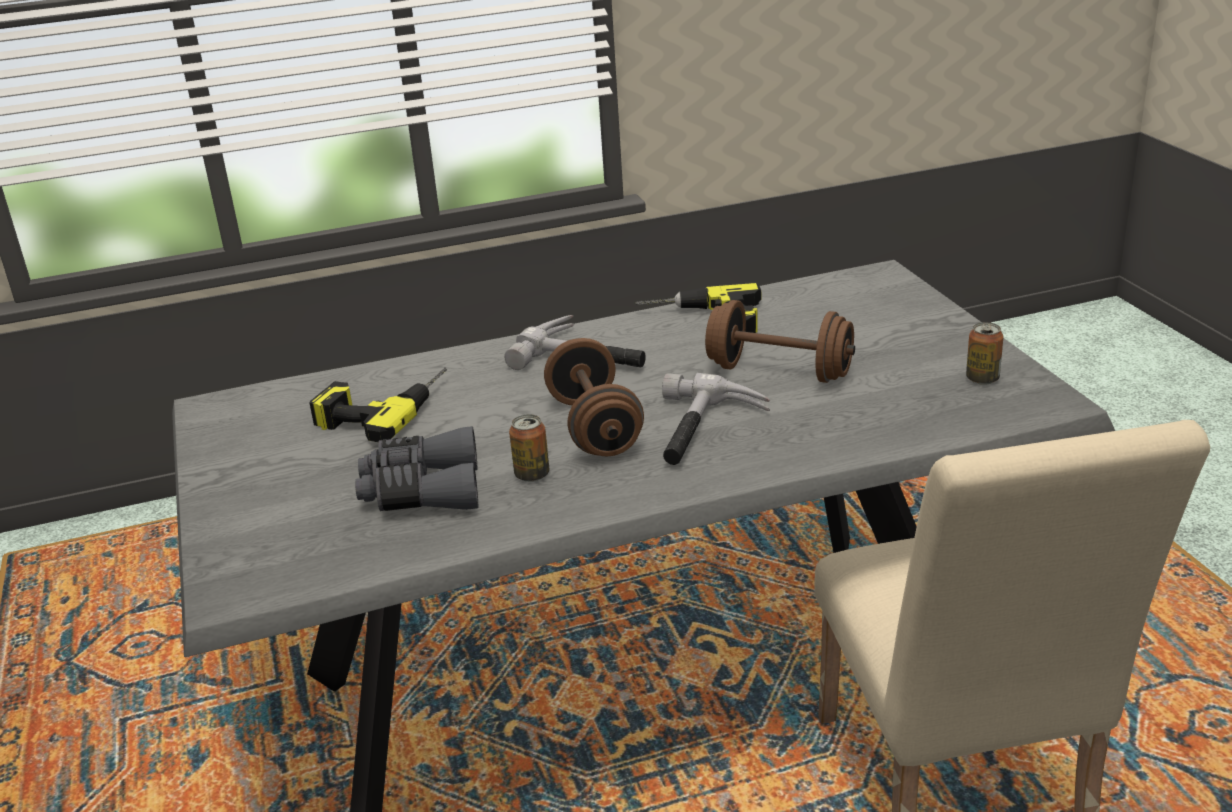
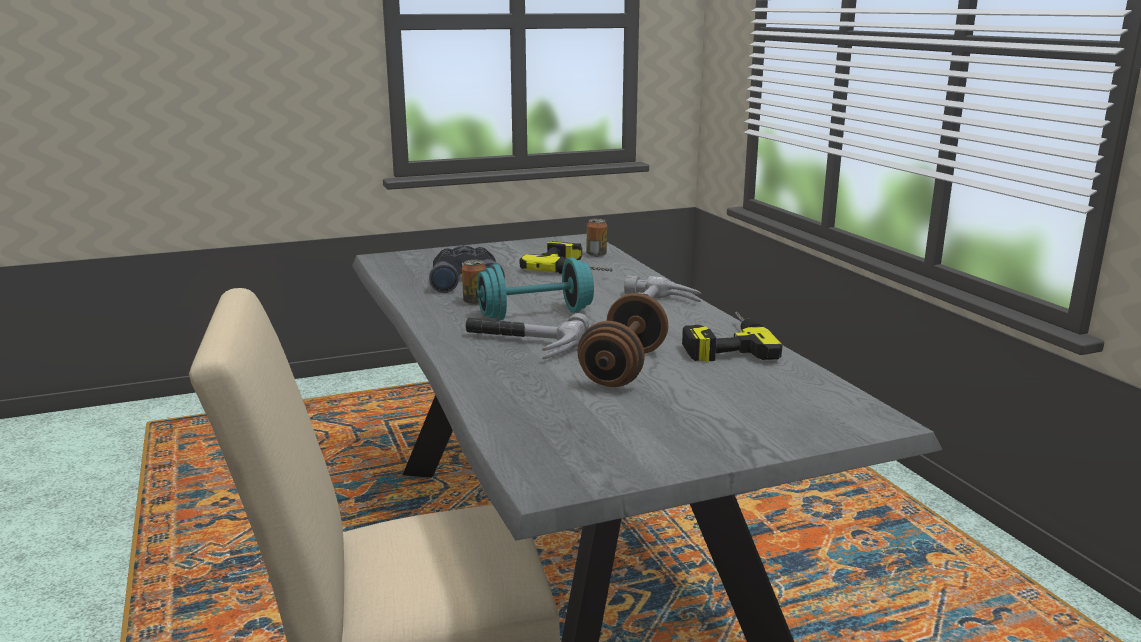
camera: 85 degrees right, 10 degrees down
(595, 427) = (535, 315): brown dumbbell -> turquoise dumbbell
(982, 379) = (605, 452): can -> can (596, 255)

